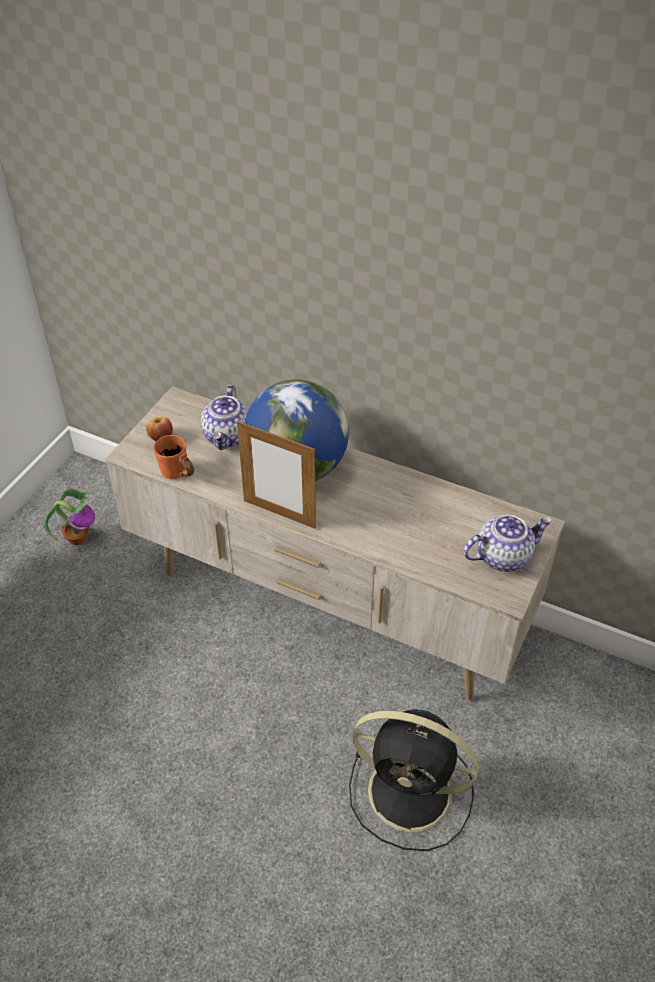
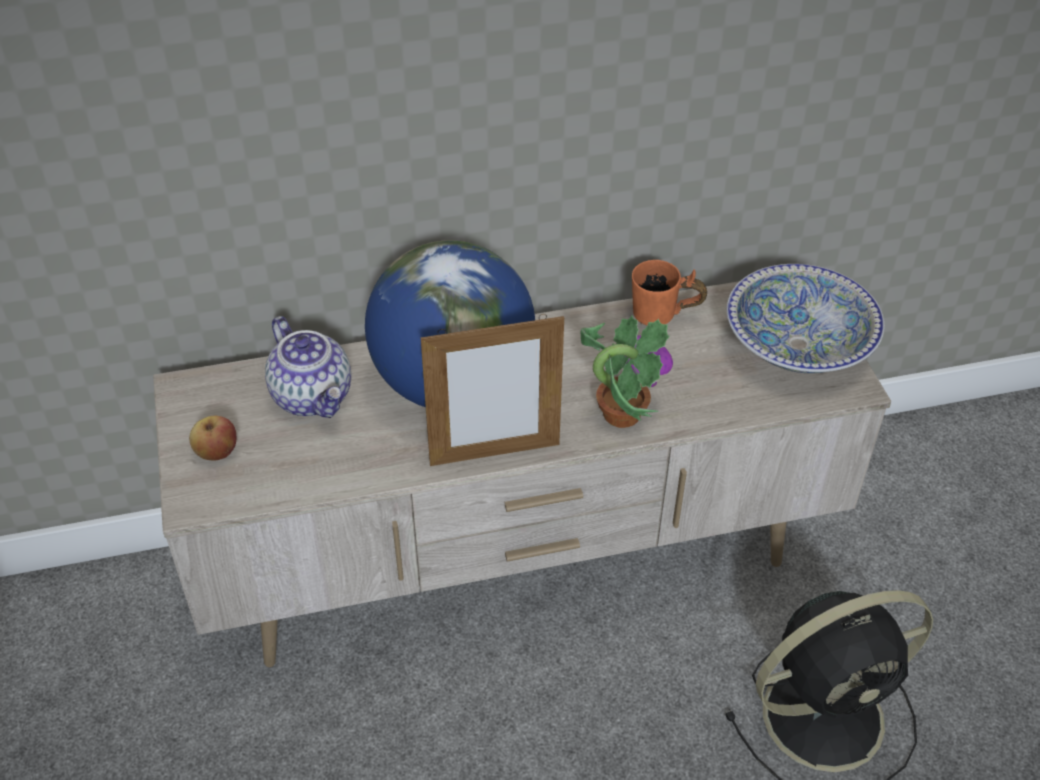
camera: 40 degrees left, 0 degrees up
(78, 537) = (78, 703): potted plant -> potted plant (620, 413)
(175, 476) = (298, 491): orange mug -> orange mug (663, 319)
(503, 556) = (797, 345): teapot -> bowl

